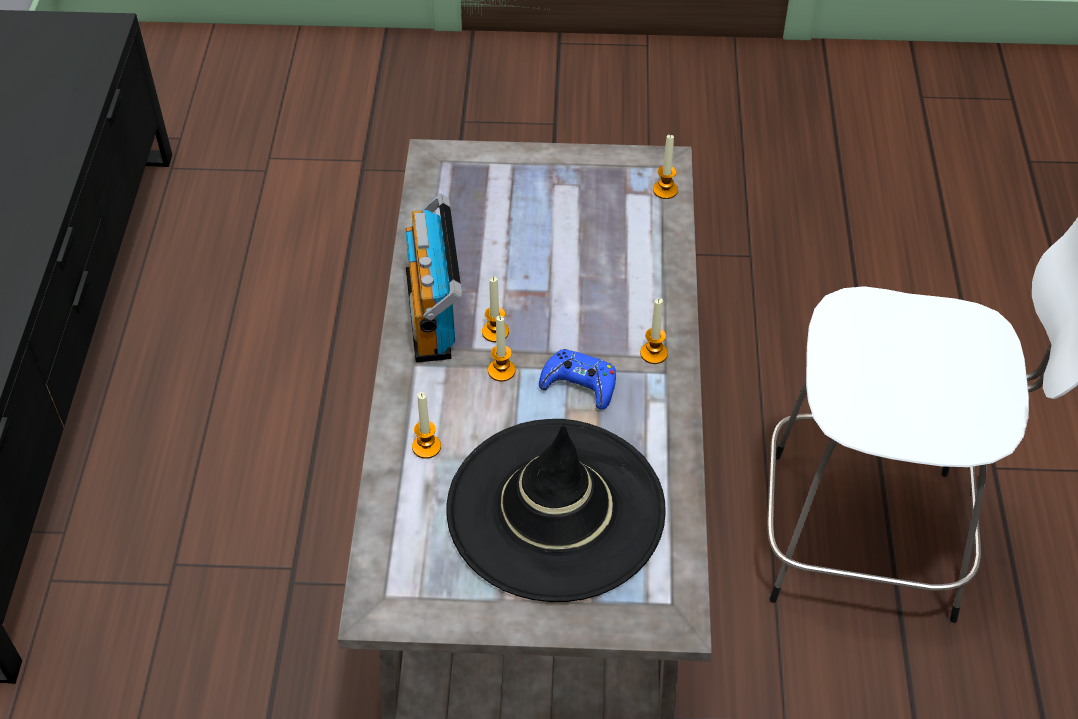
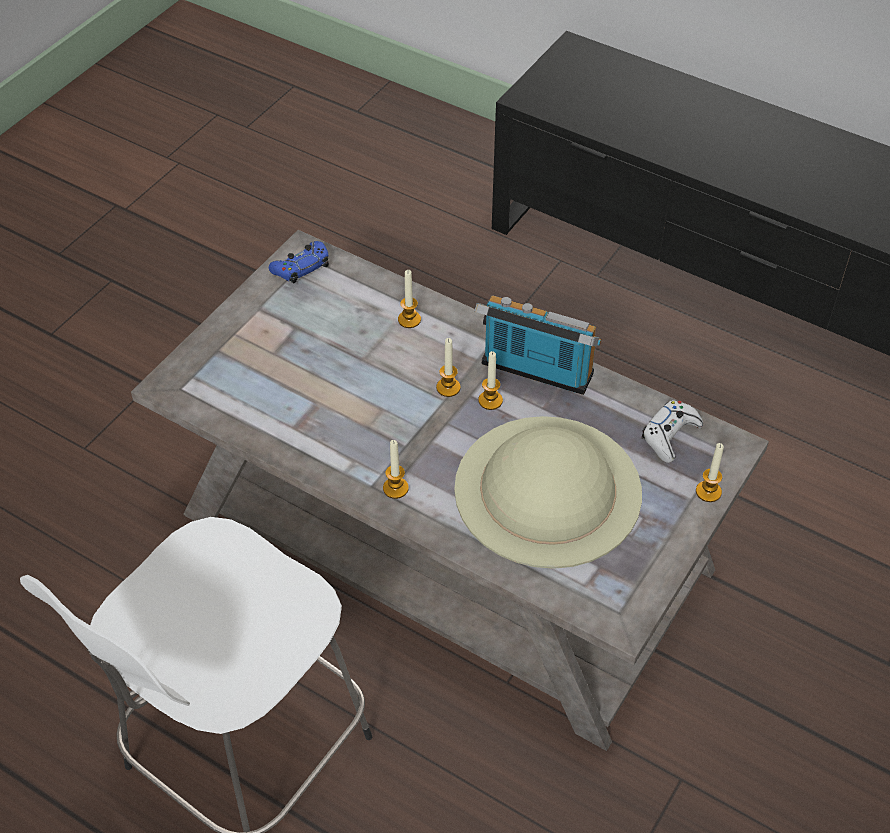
camera: 120 degrees right, 0 degrees up
(449, 197) = (670, 435): none -> white game controller
(555, 509) = (302, 363): black hat -> none
(572, 251) = (547, 490): none -> beige hat
(579, 385) = (400, 427): blue game controller -> blue game controller (301, 267)
(665, 190) = (583, 599): candle -> candle (708, 492)

